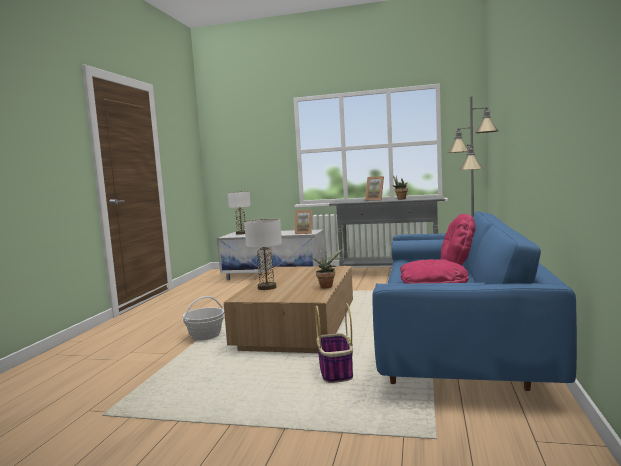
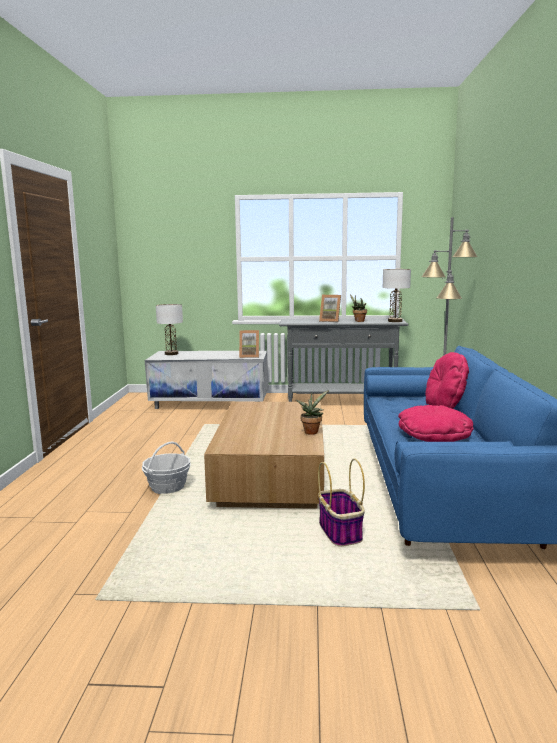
camera: 10 degrees left, 5 degrees up
(267, 287) = (243, 433): table lamp -> table lamp (395, 321)

